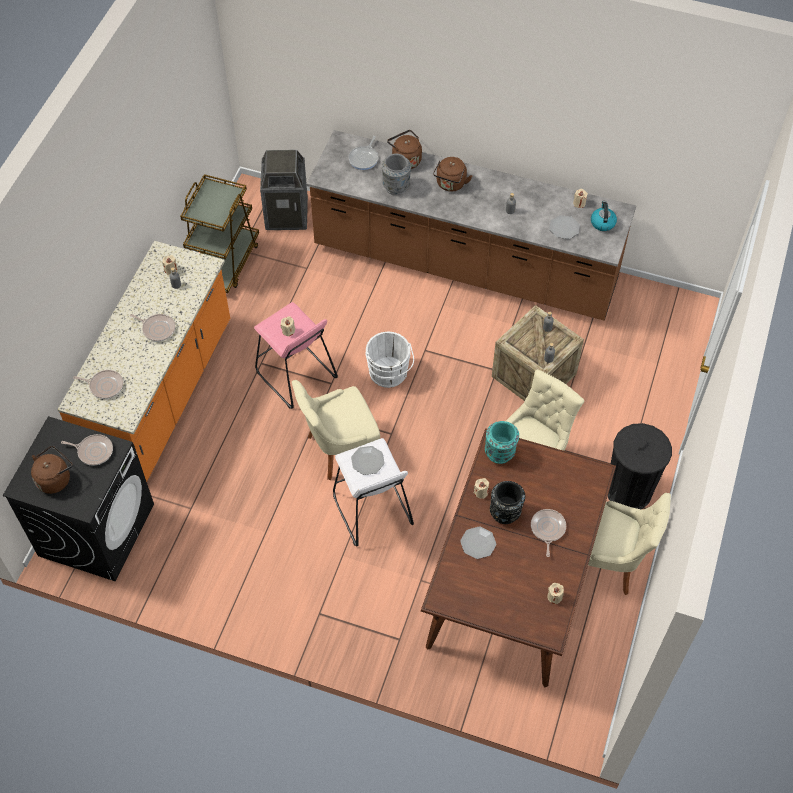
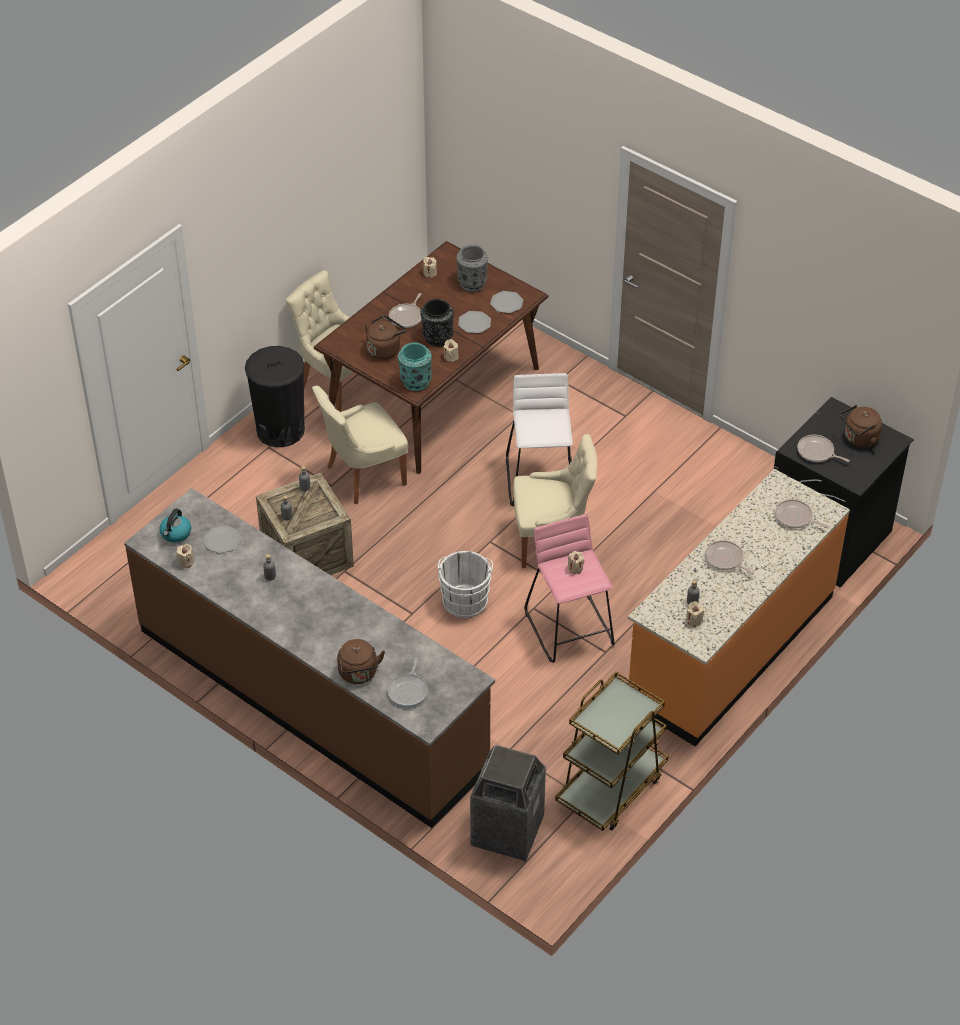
camera: 160 degrees left, 10 degrees down
(364, 158) = (408, 690): frying pan -> frying pan turned 150 degrees clockwise
(367, 461) = (542, 428): plate -> plate (506, 303)
(396, 187) = (387, 642): grey vase -> grey vase (472, 283)
(450, 184) = (321, 626): brown kettle -> brown kettle (384, 349)

